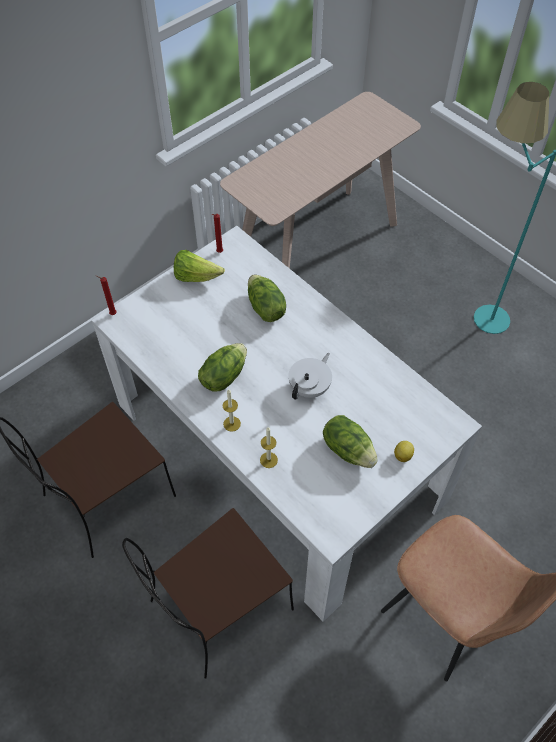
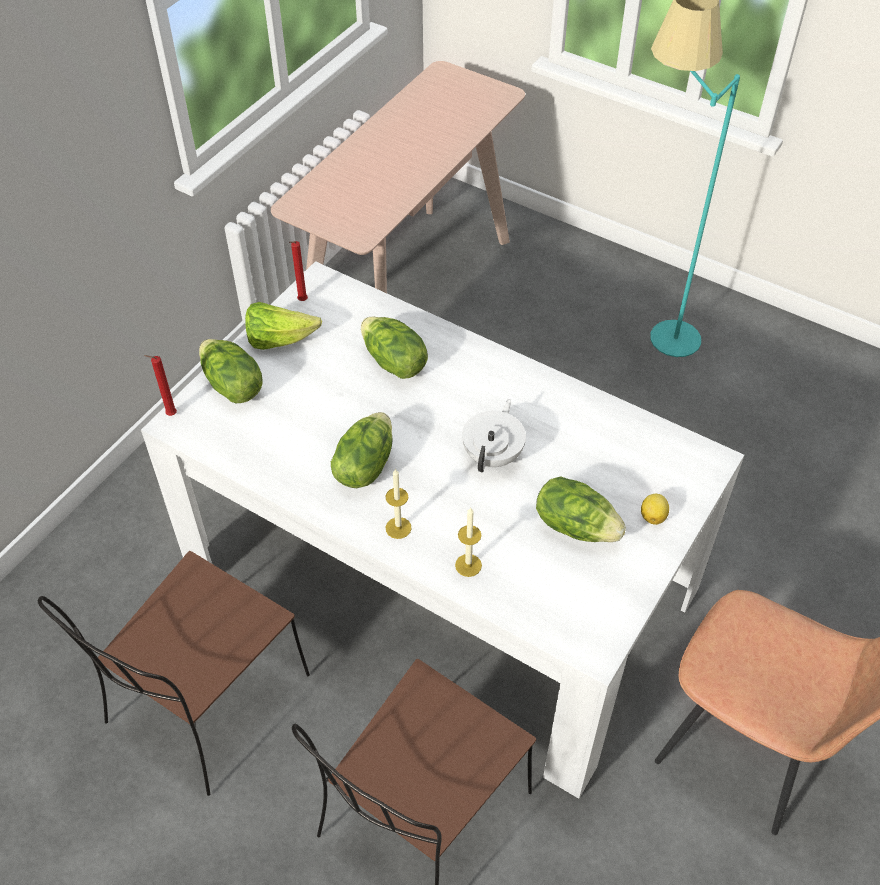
camera: 15 degrees left, 5 degrees down
(156, 302) = (232, 386): none -> lettuce

